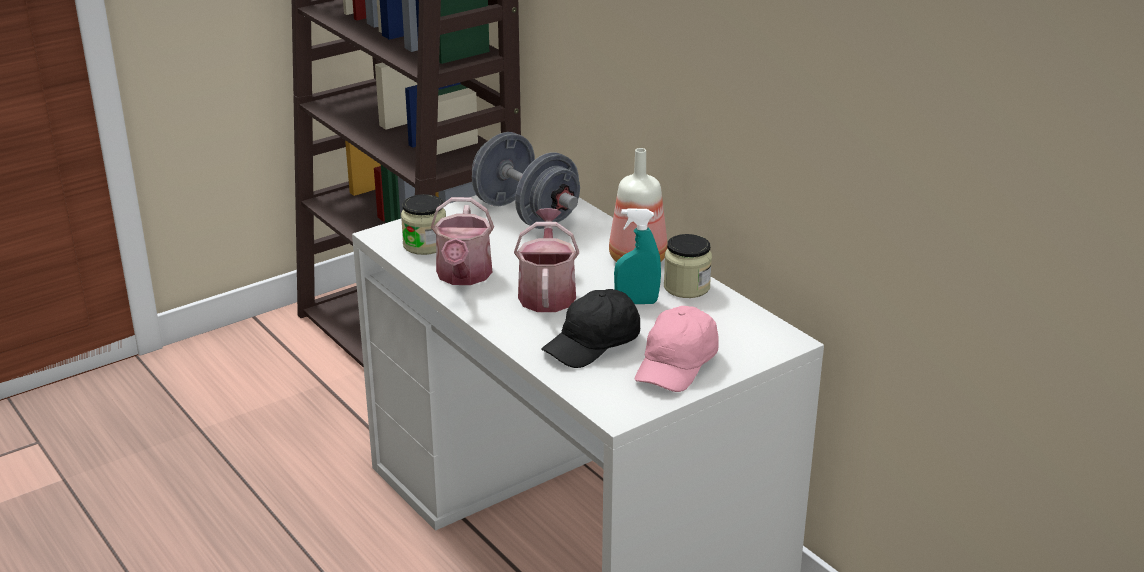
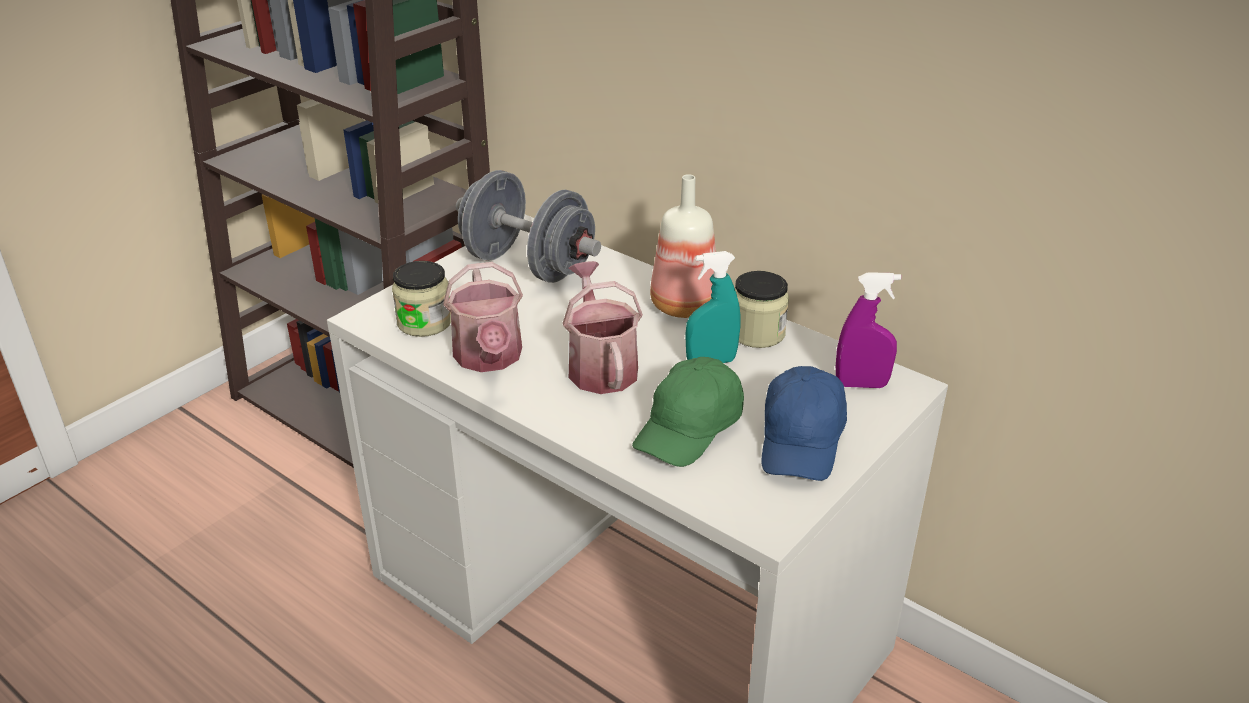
camera: 15 degrees left, 5 degrees up
(594, 344) = (690, 428): black cap -> green cap
(677, 365) = (801, 441): pink cap -> blue cap
(750, 334) = (861, 384): none -> purple spray bottle

